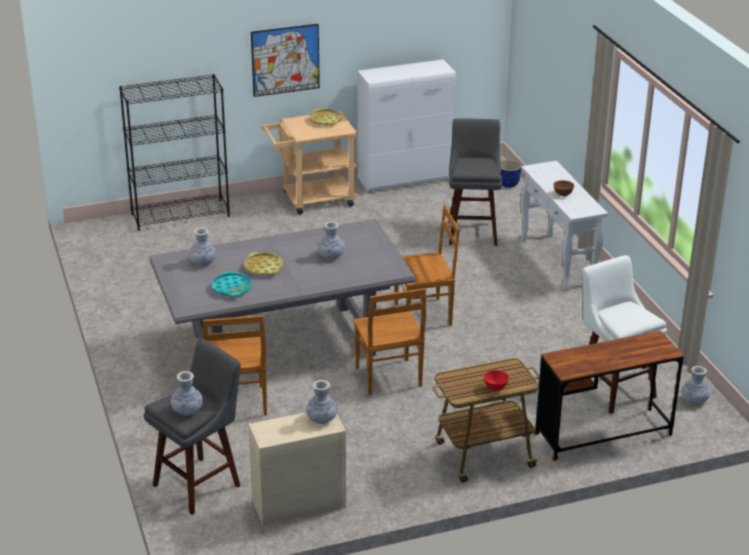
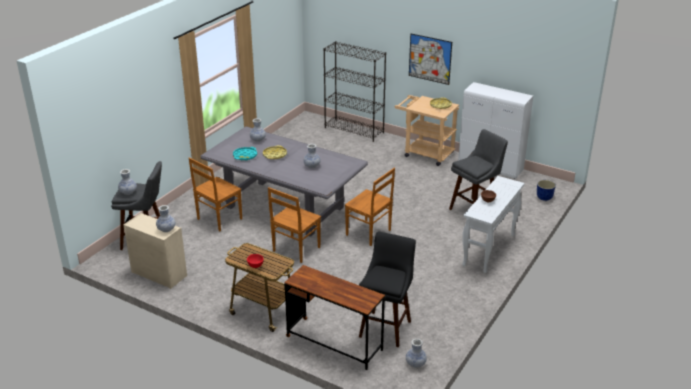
camera: 50 degrees right, 0 degrees up
(613, 388) = (386, 327): white stool -> black stool

